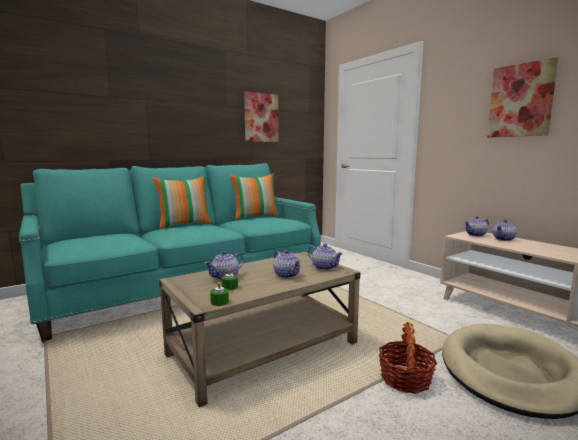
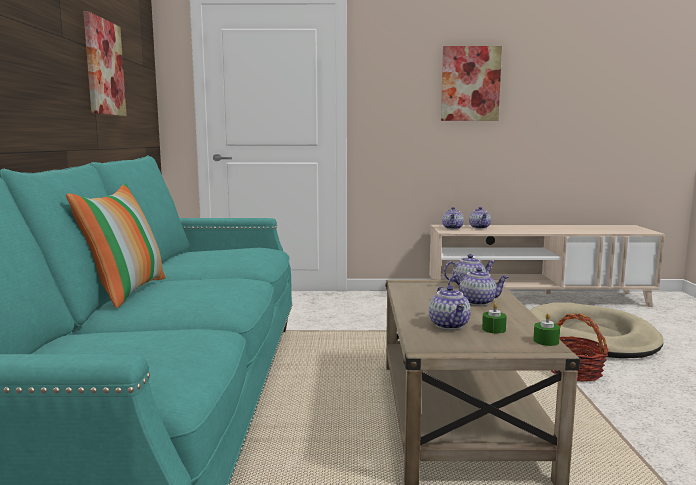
camera: 55 degrees left, 0 degrees up
(255, 217) = (178, 256): pillow -> none

